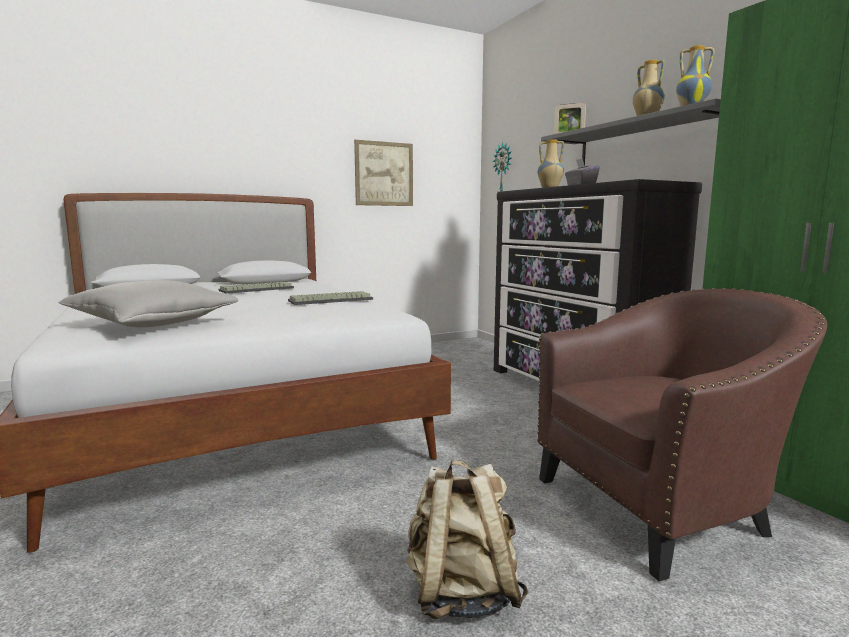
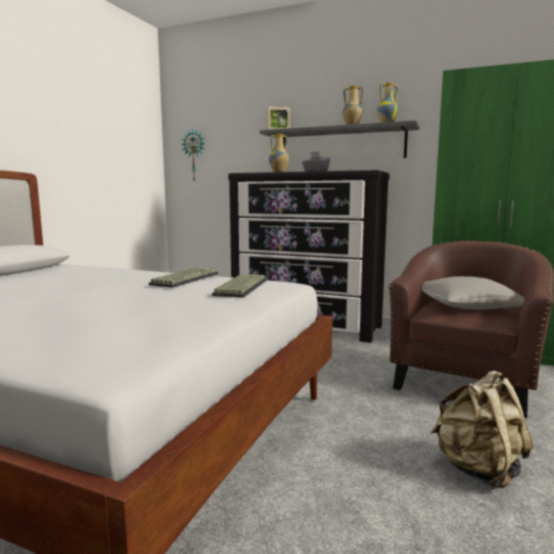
camera: 40 degrees left, 0 degrees up
(153, 324) = (121, 328): grey pillow -> grey pillow (465, 307)
(257, 289) = (52, 278): keyboard -> keyboard (240, 287)
(384, 174) = (92, 150): picture -> none

